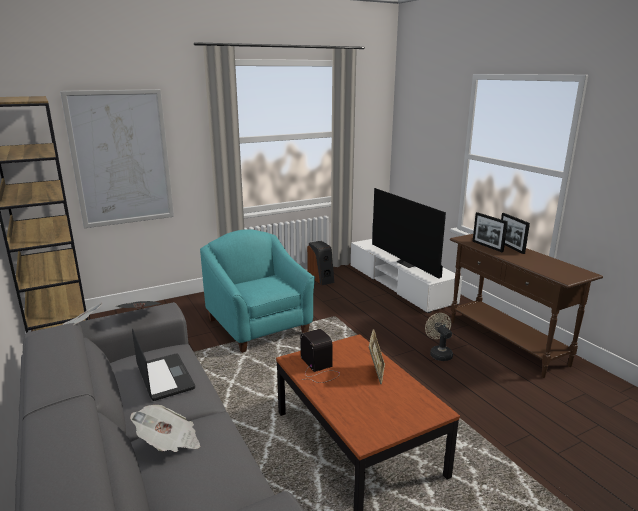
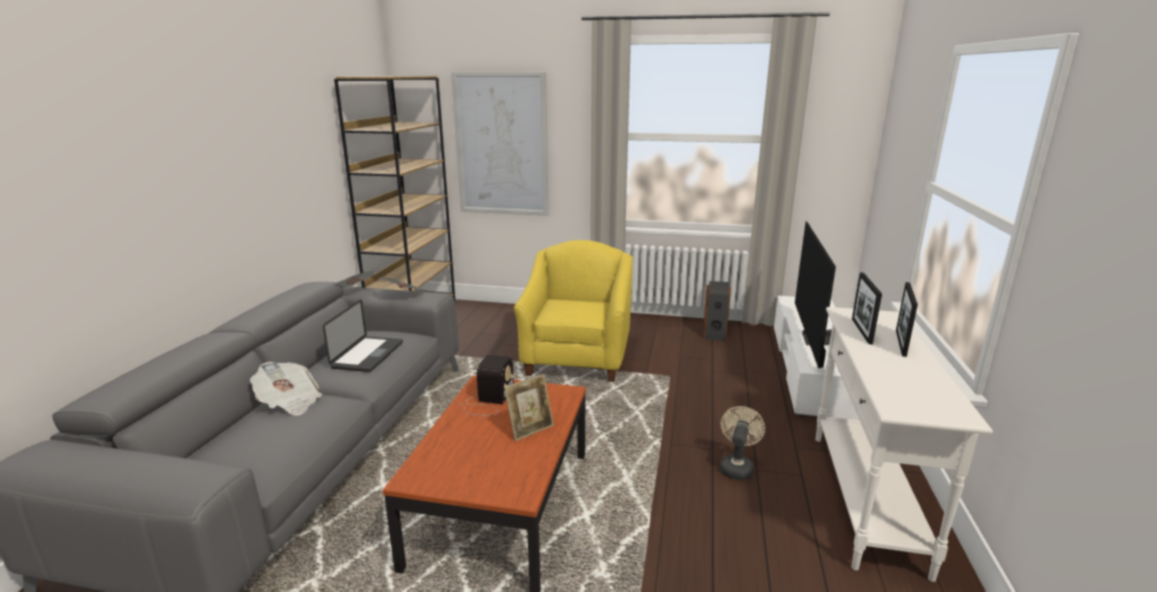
camera: 40 degrees right, 0 degrees up
(259, 326) = (577, 357): turquoise armchair -> yellow armchair
(506, 343) = (865, 499): brown console table -> white console table

